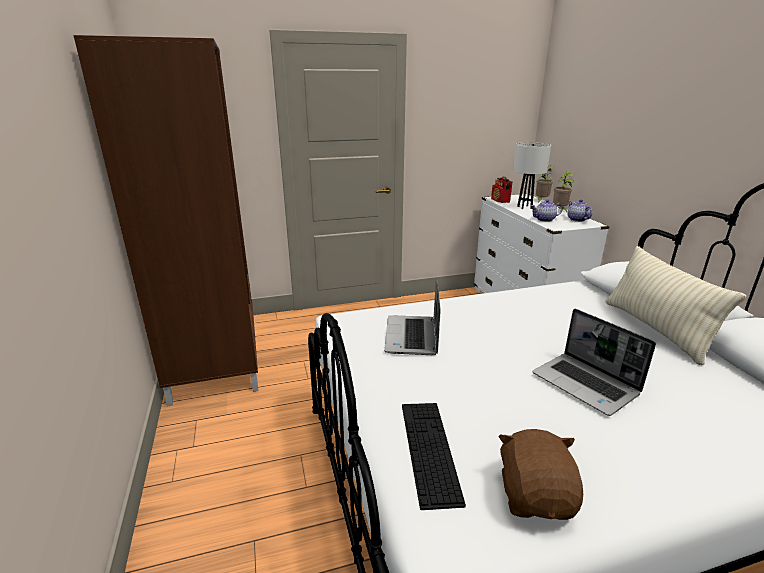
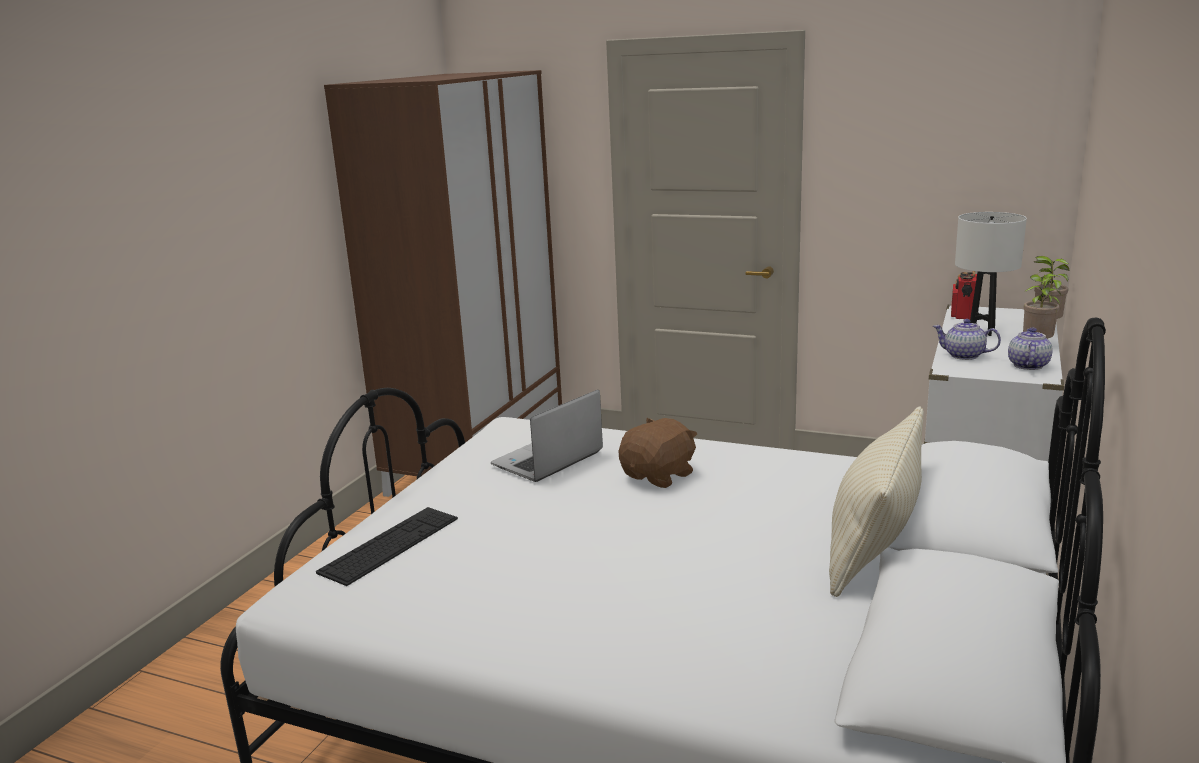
camera: 40 degrees right, 5 degrees down
(535, 496) = (407, 604): brown plush toy -> brown plush toy (659, 476)
(586, 384) = (637, 559): laptop -> none

